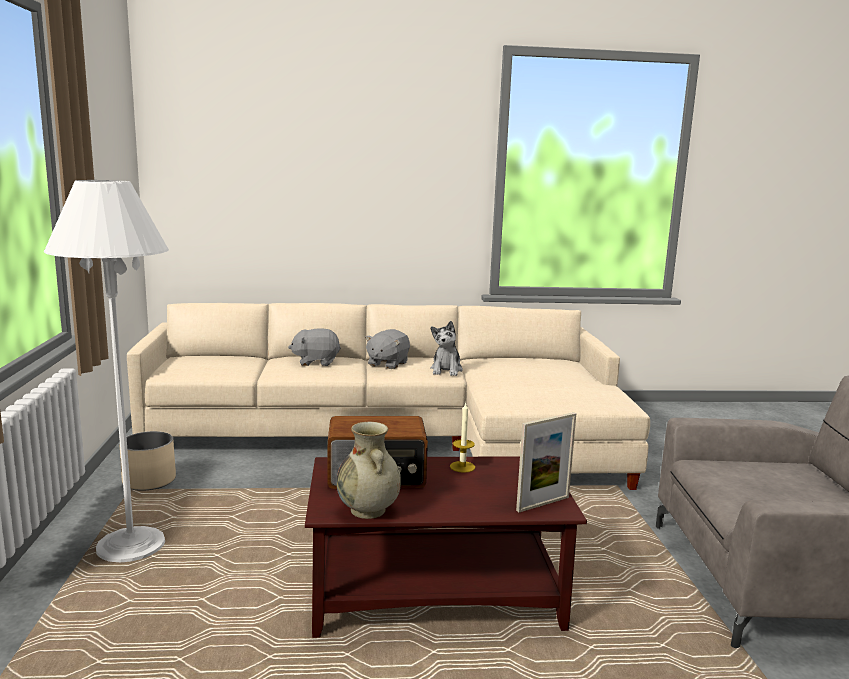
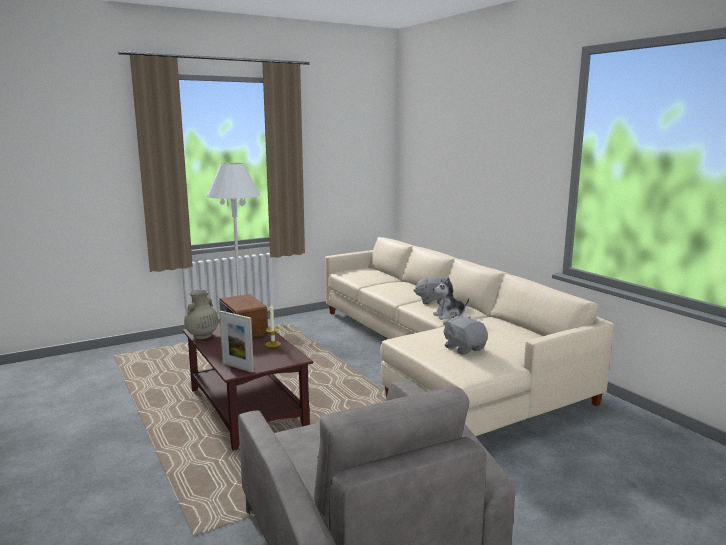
camera: 65 degrees right, 0 degrees up
(149, 481) = (302, 324): beige planter -> none
(316, 362) = (404, 288): grey plush toy -> grey plush toy (464, 348)

